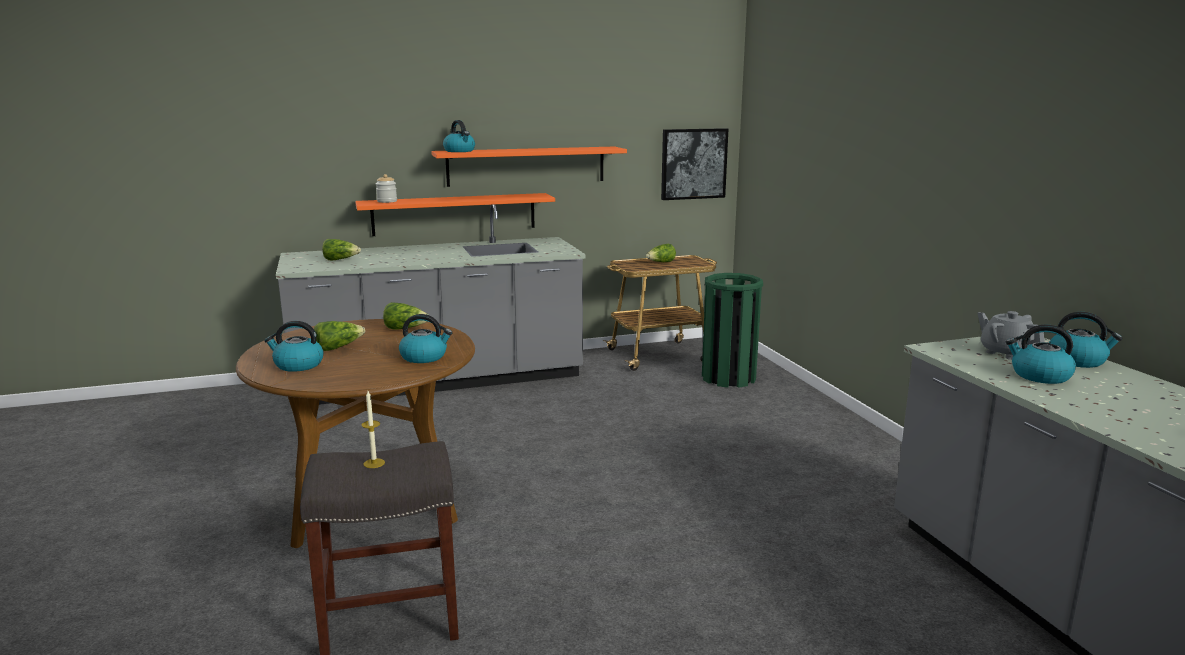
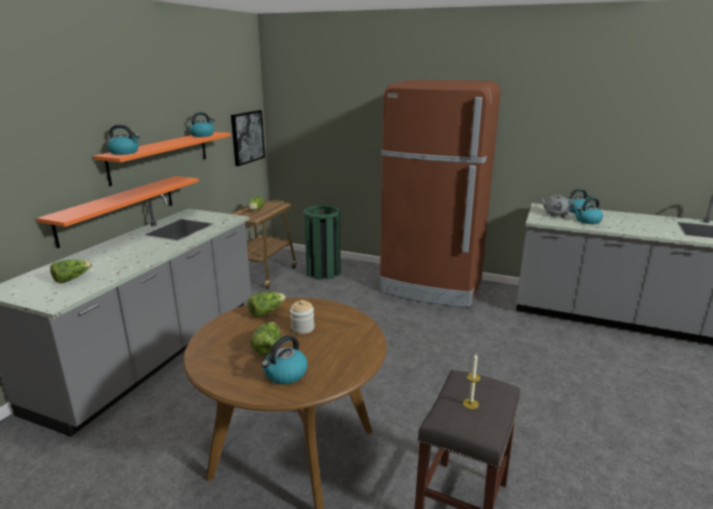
camera: 50 degrees left, 5 degrees up
(387, 201) = (75, 211): jar -> jar (302, 328)
(424, 357) = (342, 324): kettle -> kettle (202, 135)
(838, 445) = (431, 287): none -> brown fridge

